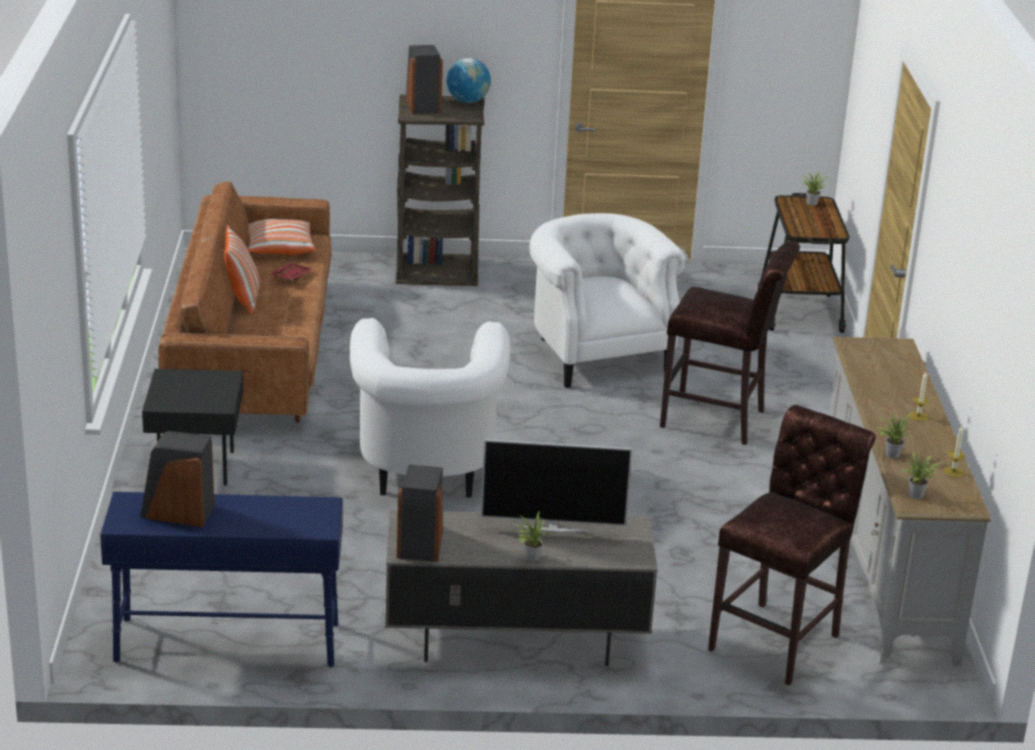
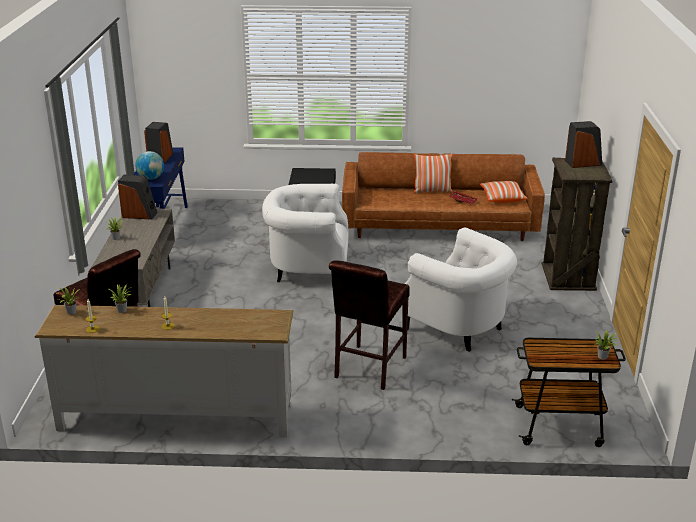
camera: 95 degrees right, 0 degrees up
(467, 101) = (598, 175): globe -> globe (151, 178)
(552, 528) = (140, 244): television -> none
(595, 354) = (458, 328): white armchair -> white armchair turned 60 degrees clockwise

